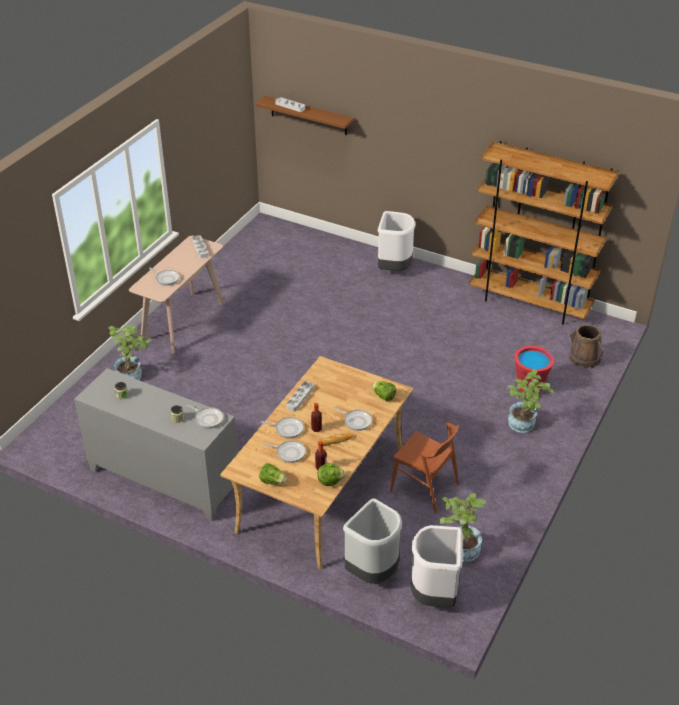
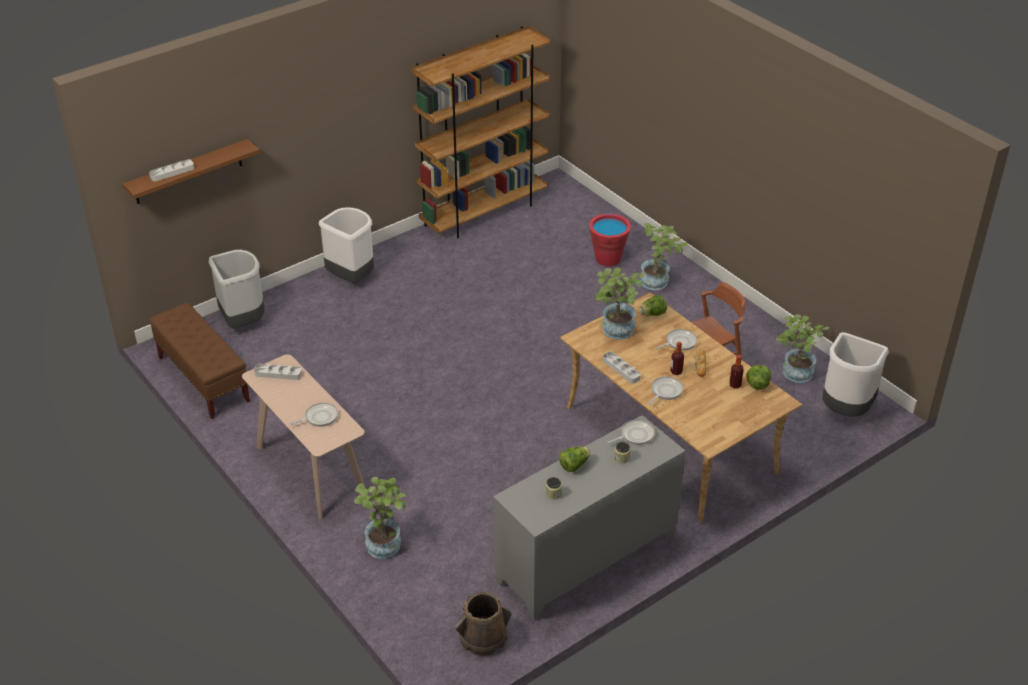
camera: 65 degrees left, 0 degrees up
(242, 248) = (203, 379): none -> brown bench
(272, 481) = (739, 423): lettuce -> lettuce (574, 465)
(289, 453) = (702, 400): frying pan -> none
(345, 382) = (615, 332): none -> potted plant
(372, 573) = (799, 440): grey trash can -> grey trash can (243, 322)
(584, 358) = (589, 212): brown bucket -> brown bucket (483, 637)

